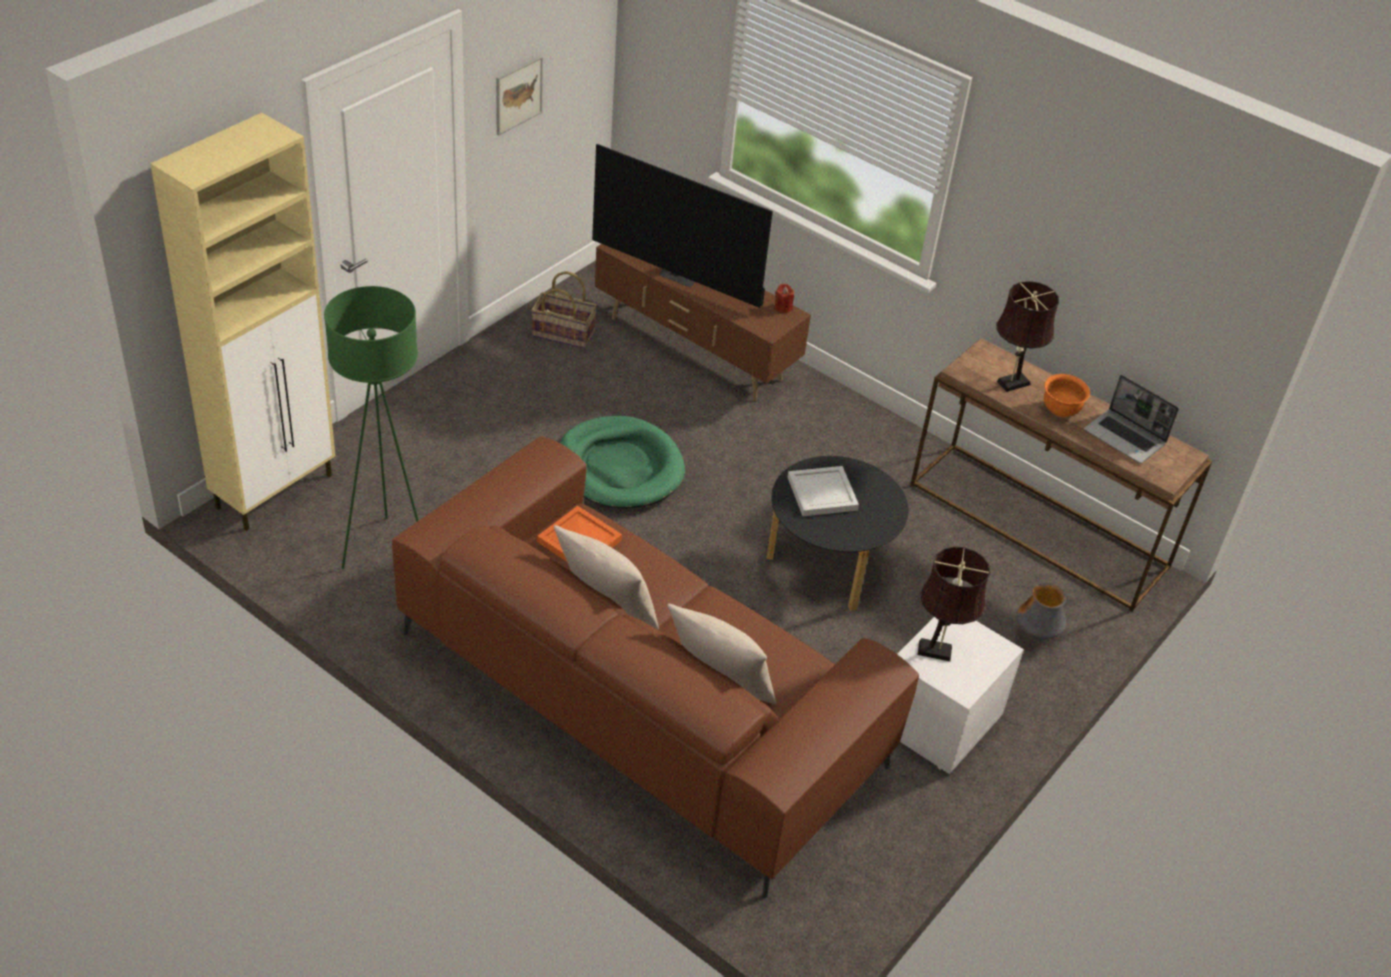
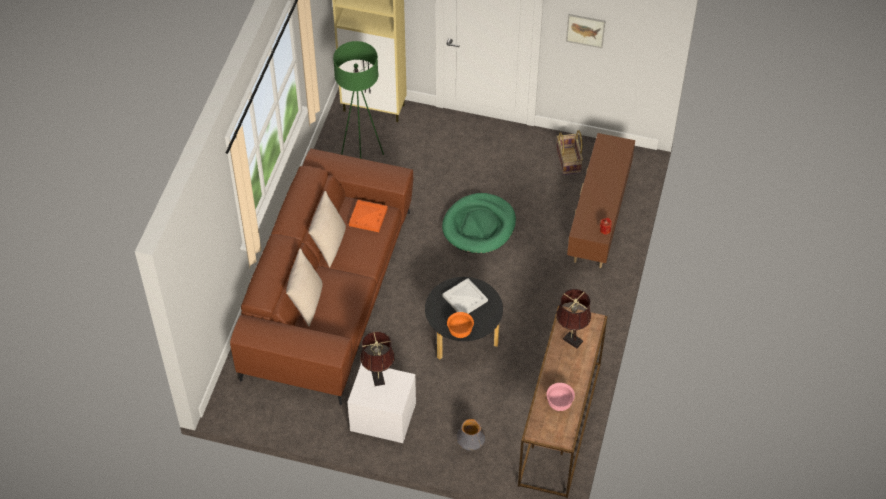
camera: 70 degrees right, 10 degrees up
(681, 275) = (600, 176): television -> none
(1060, 410) = (563, 368): orange bowl -> orange bowl (460, 332)
(1125, 438) = (559, 404): laptop -> pink bowl

